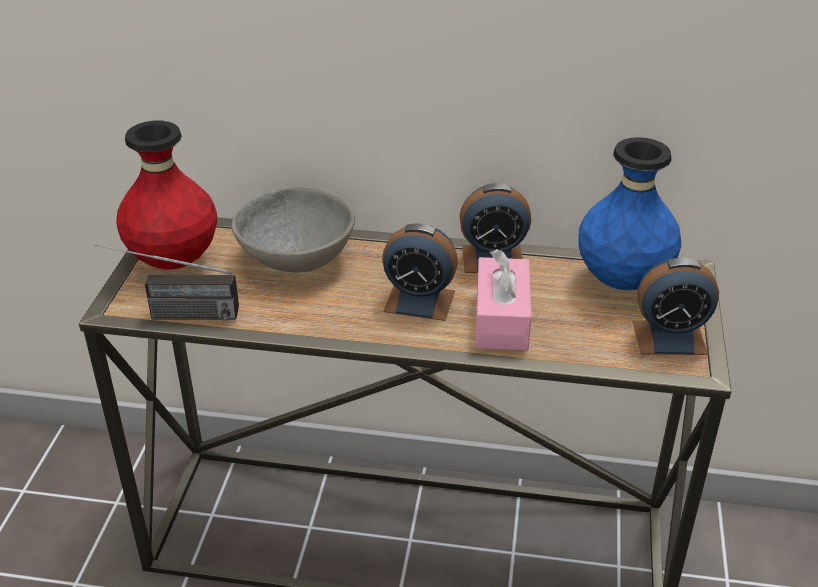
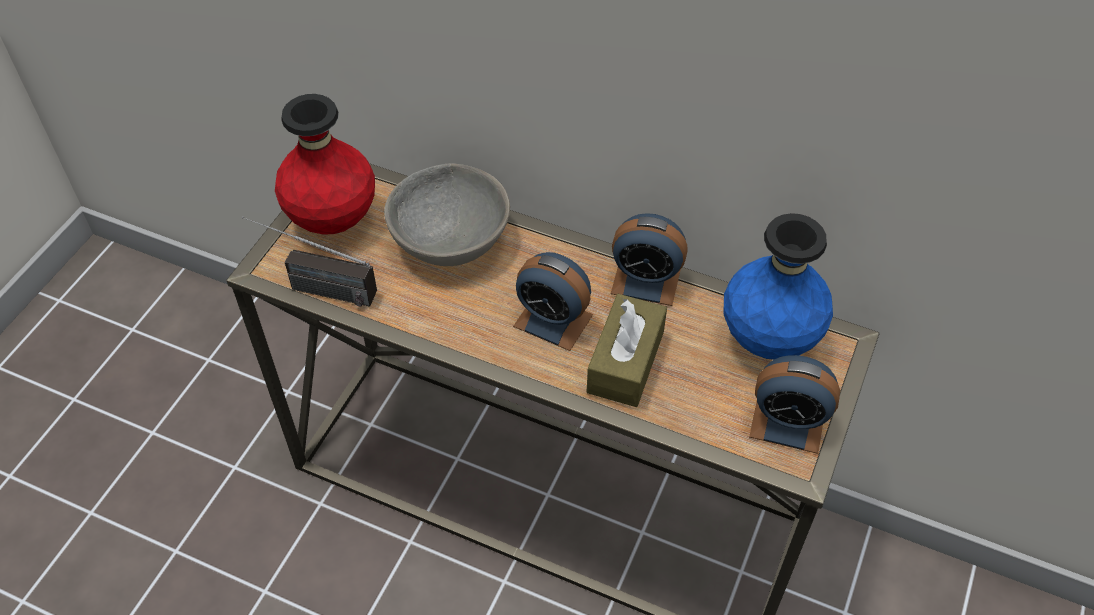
camera: 15 degrees right, 15 degrees up
(501, 319) = (625, 362): pink tissue box -> brown tissue box

